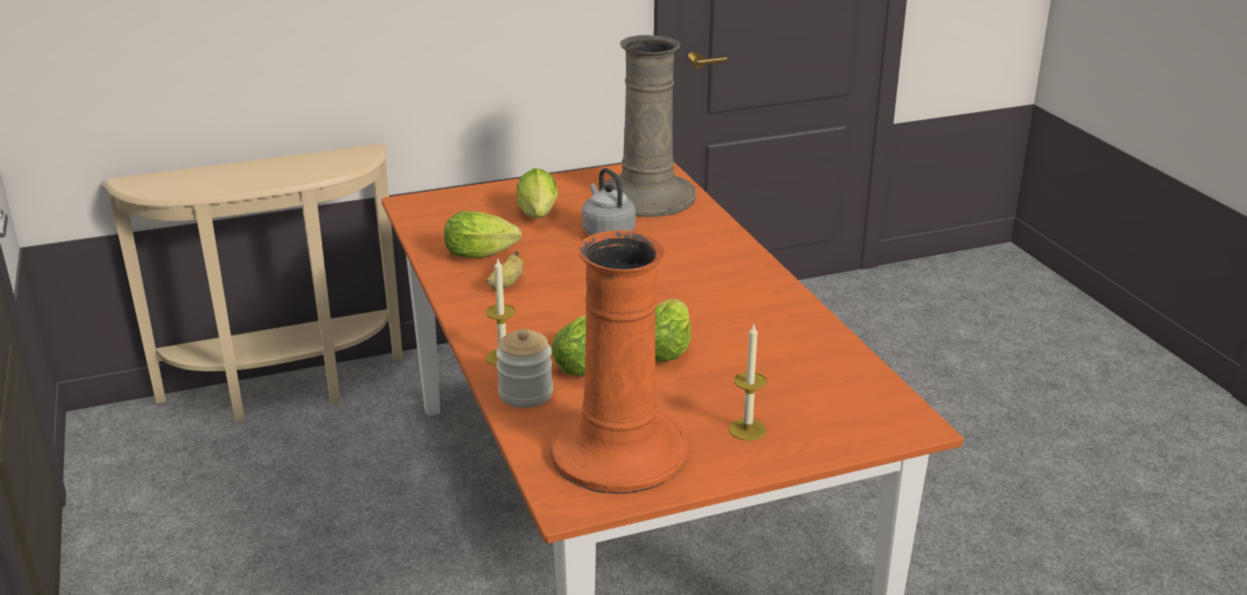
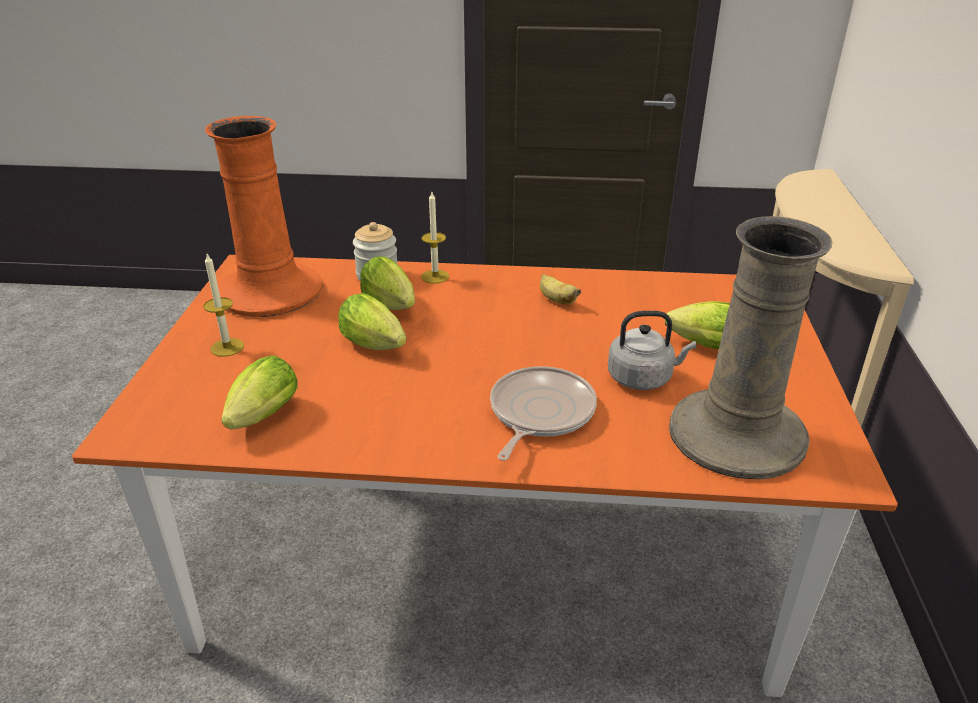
camera: 115 degrees right, 5 degrees up
(484, 255) = (624, 301): lettuce -> lettuce (261, 419)
(691, 259) = (539, 413): none -> frying pan

